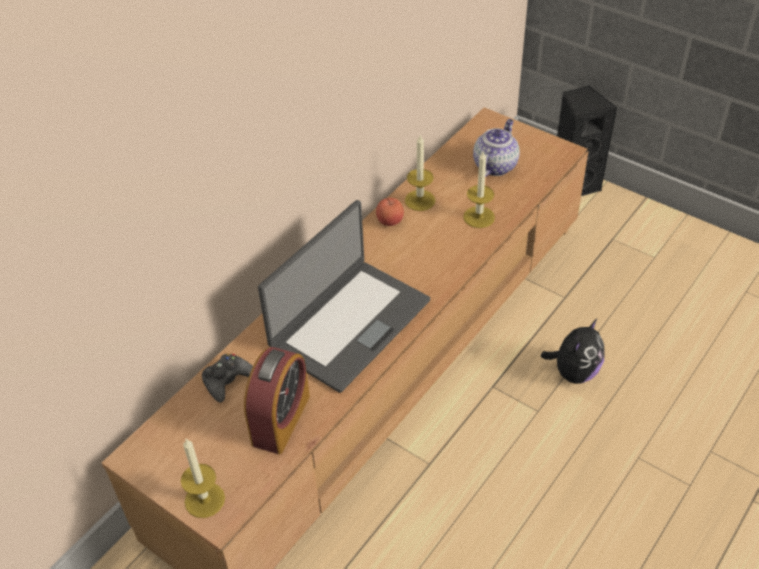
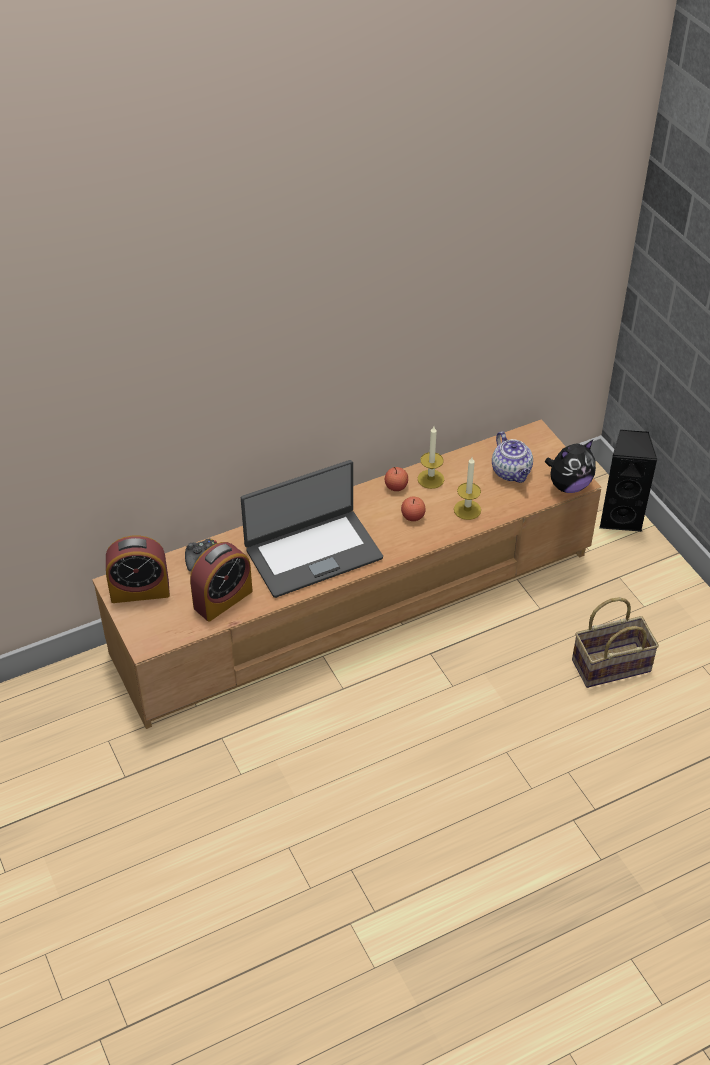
camera: 25 degrees right, 0 degrees up
(172, 452) = (140, 591): none -> alarm clock
(204, 500) = (143, 630): candle -> none
(429, 244) = (413, 516): none -> apple
(495, 165) = (512, 472): teapot -> teapot turned 105 degrees clockwise
(574, 372) = (503, 669): plush toy -> plush toy (568, 485)
(668, 323) = (612, 664): none -> basket

